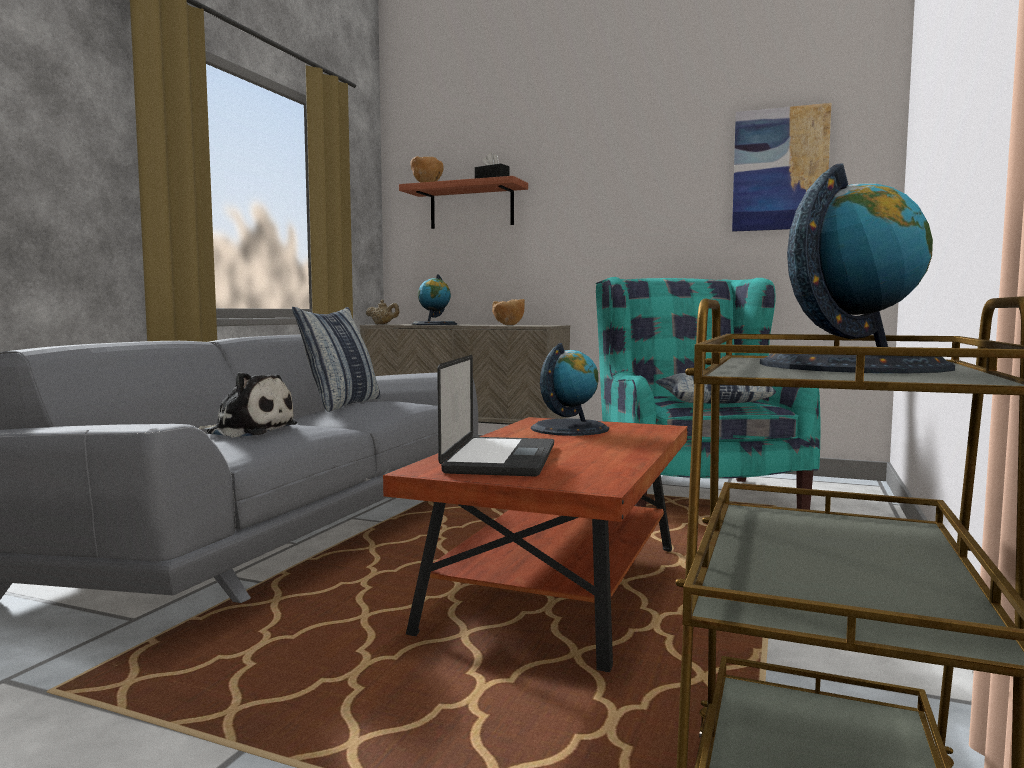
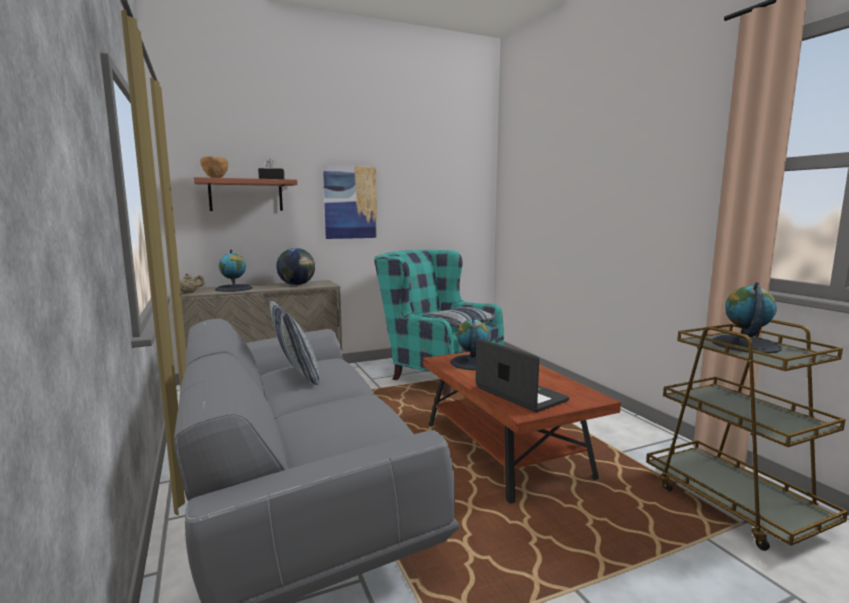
camera: 45 degrees left, 5 degrees up
(248, 430) = (352, 418): plush toy -> none
(508, 325) = (297, 285): brown bowl -> globe
(780, 169) = (444, 186): picture -> picture (350, 202)

